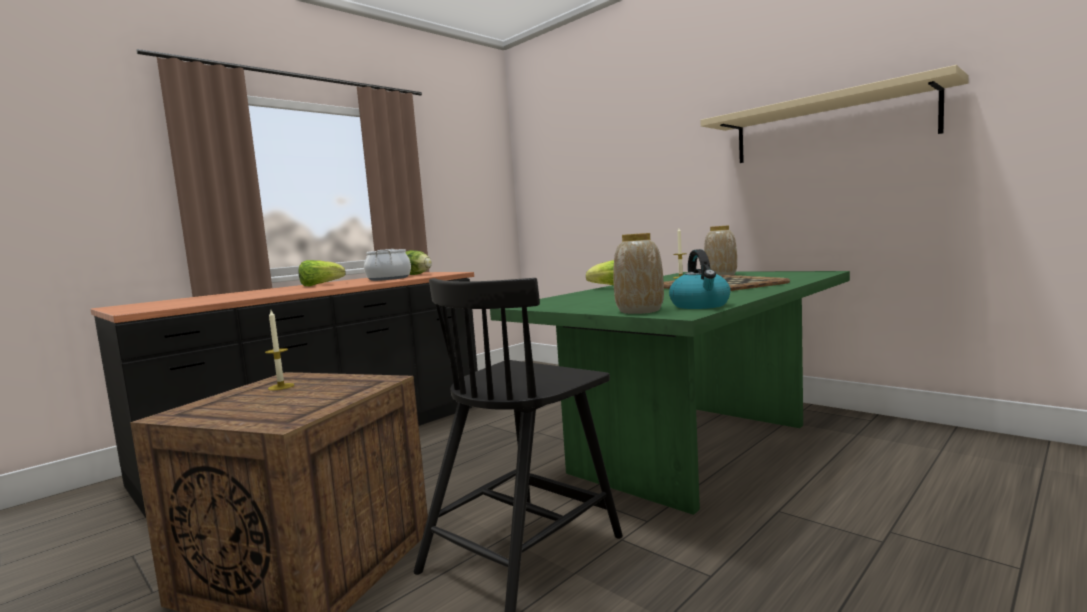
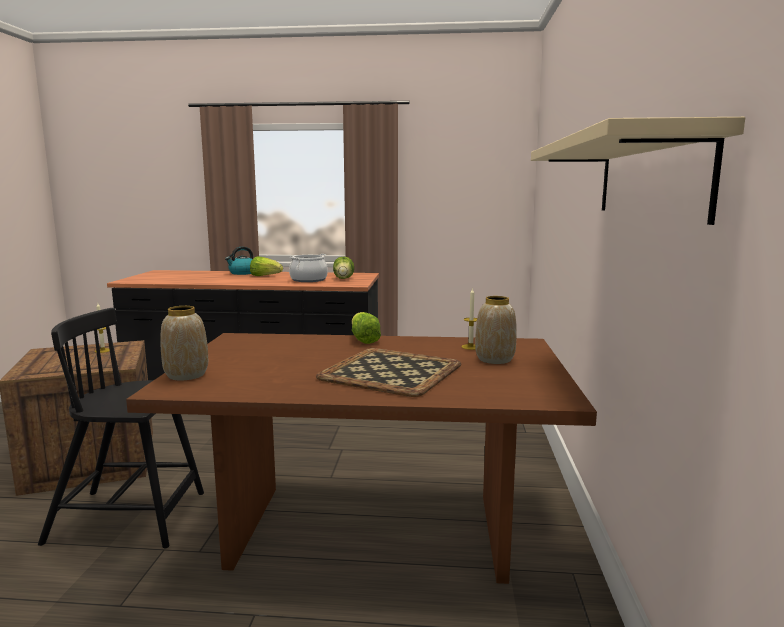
camera: 50 degrees right, 5 degrees up
(692, 447) = (372, 529): green dining table -> brown dining table
(700, 305) = (214, 388): kettle -> kettle (242, 273)

